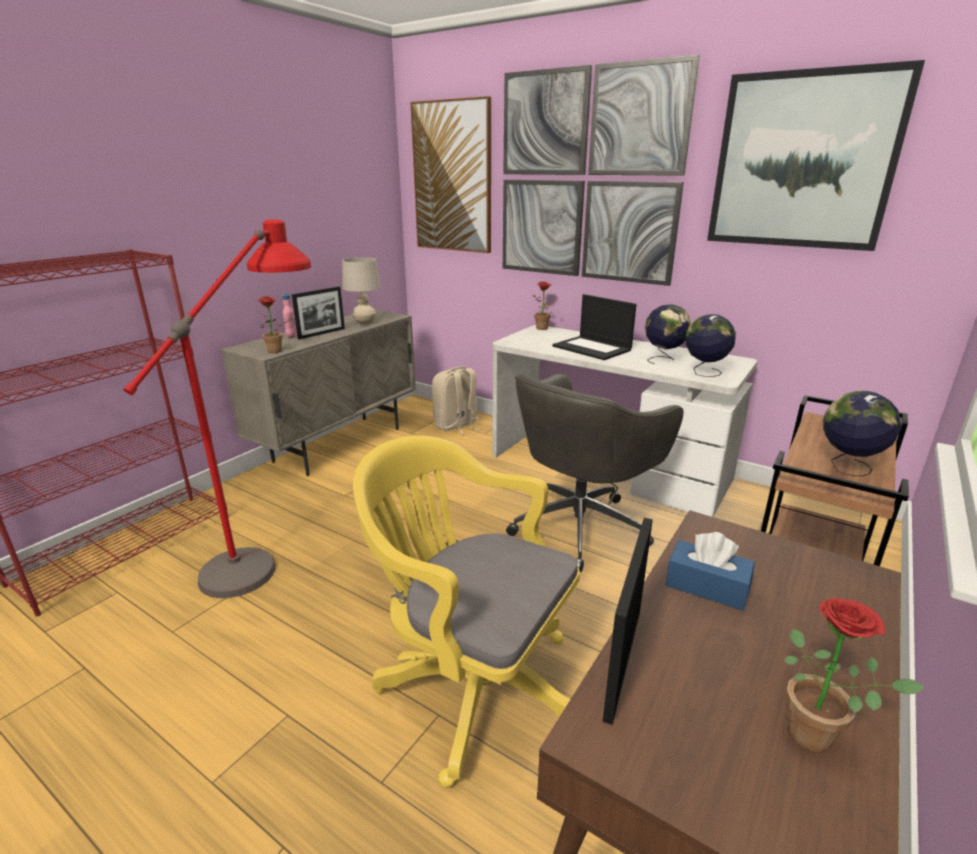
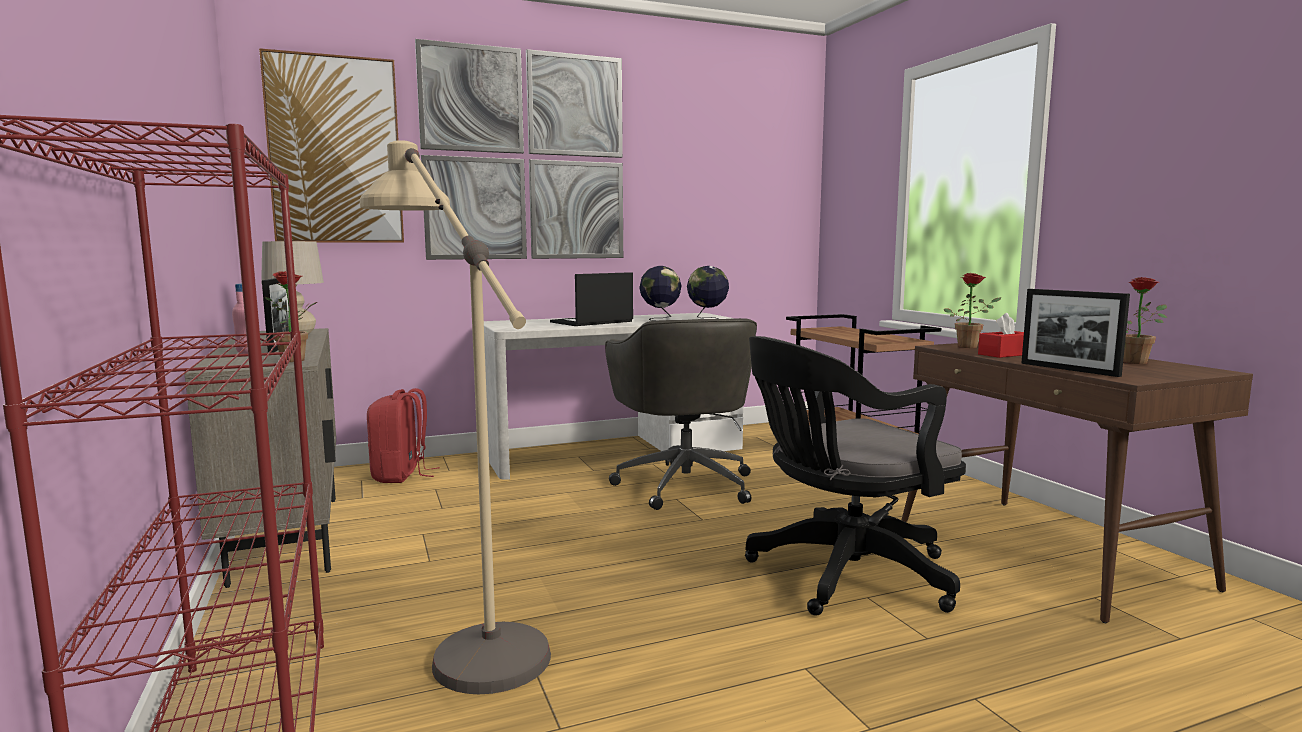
camera: 55 degrees left, 15 degrees down
(272, 544) = (462, 625): red floor lamp -> beige floor lamp
(456, 426) = (401, 476): beige backpack -> red backpack
(472, 684) = (842, 575): yellow office chair -> black office chair
(544, 329) = (501, 321): potted plant -> potted plant (970, 346)
(593, 348) = (591, 322): laptop -> laptop turned 150 degrees clockwise
(707, 586) = (1005, 354): blue tissue box -> red tissue box
(803, 161) = (707, 150): picture -> none
(847, 468) = (879, 337): globe -> none

